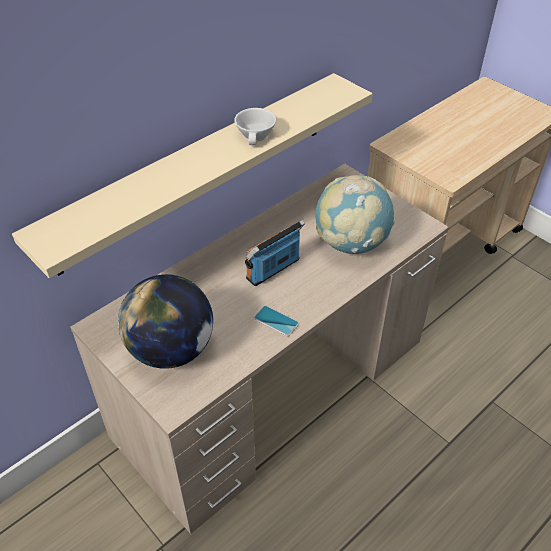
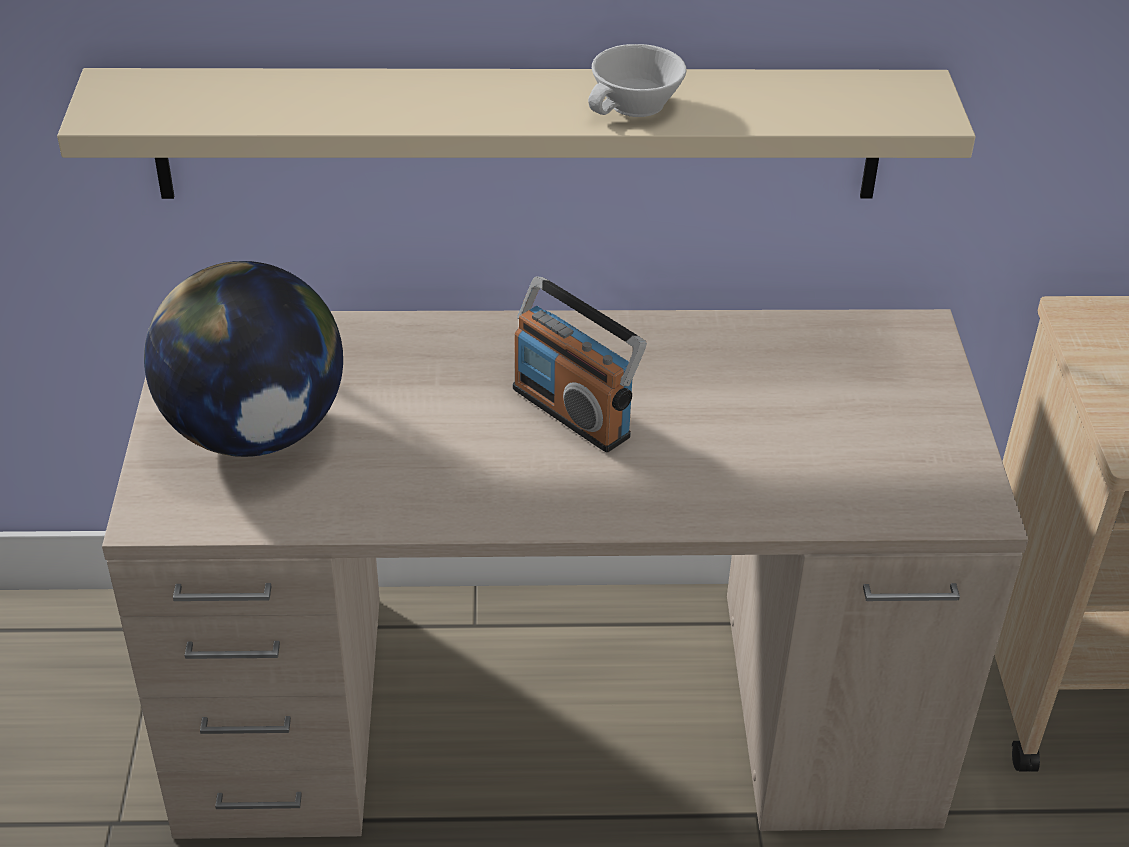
camera: 40 degrees right, 5 degrees down
(273, 269) = (572, 411): radio -> radio turned 135 degrees counterclockwise
(276, 321) = (469, 494): phone -> none
(351, 243) = (774, 451): globe -> none

